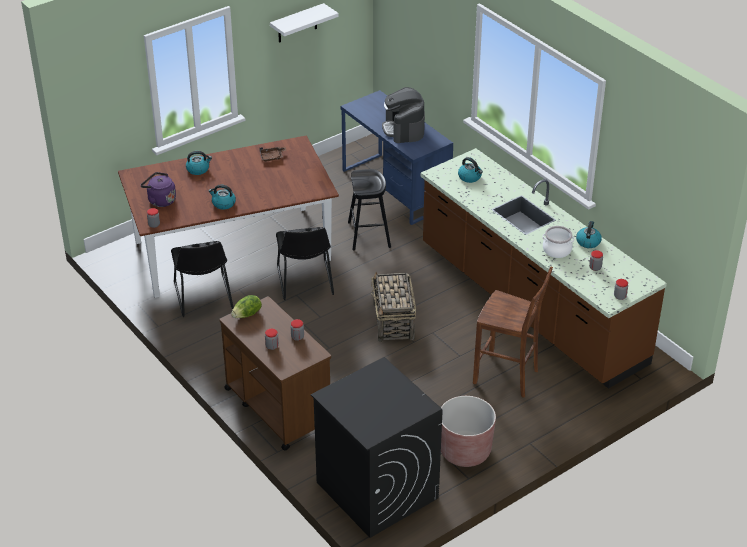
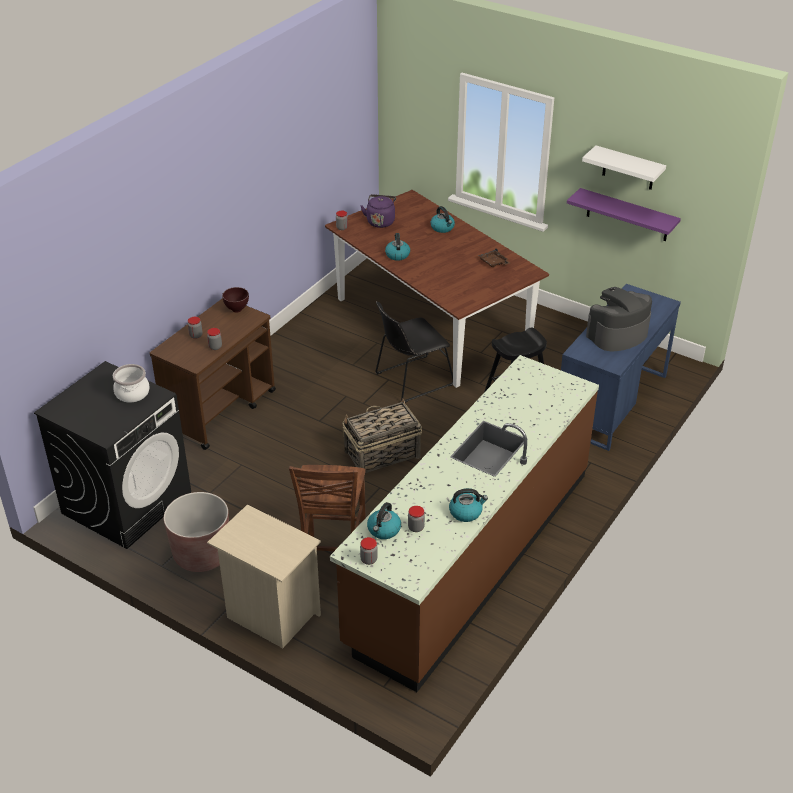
camera: 70 degrees right, 0 degrees up
(203, 297) = (353, 326): black chair -> none
(247, 314) = (237, 310): lettuce -> brown bowl
(302, 61) = (627, 215): none -> purple shelf
(470, 177) = (535, 392): kettle -> kettle (384, 530)
(550, 423) = (270, 615): none -> beige nightstand
(557, 250) = (433, 488): cooking pot -> cooking pot (132, 393)

